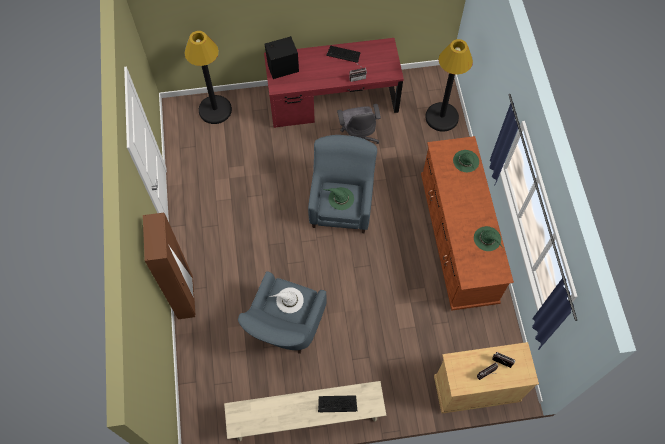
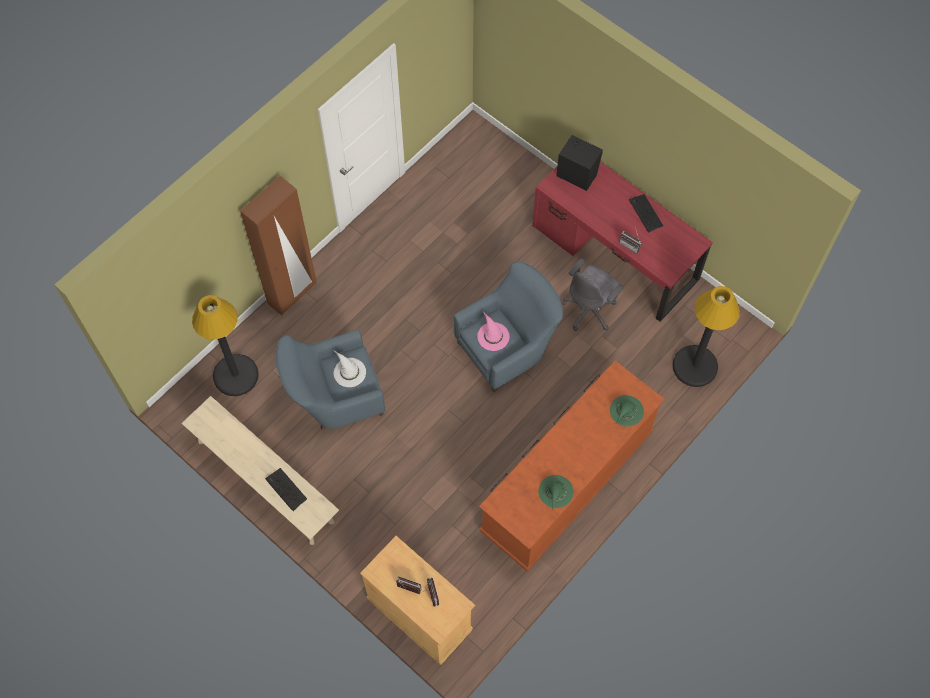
camera: 50 degrees right, 0 degrees up
(215, 110) = (503, 162): black floor lamp -> black floor lamp (235, 375)
(340, 198) = (493, 336): green hat -> pink hat

